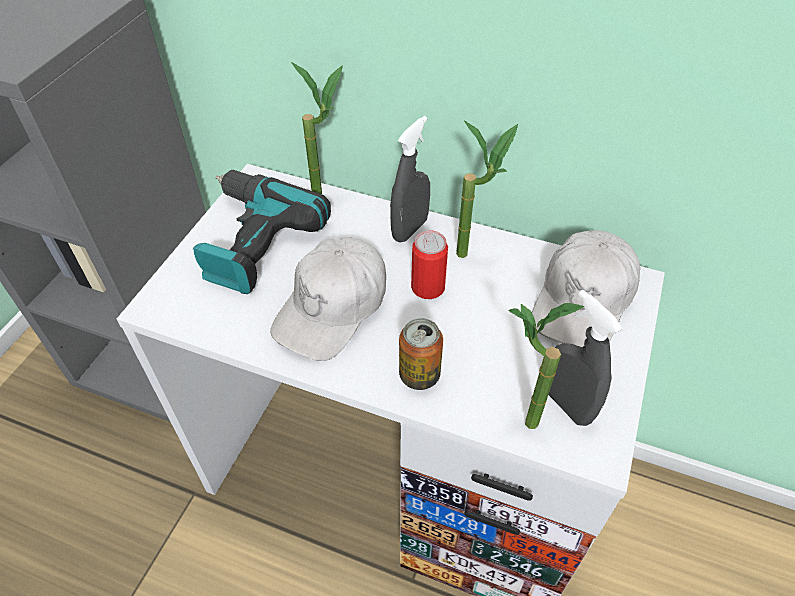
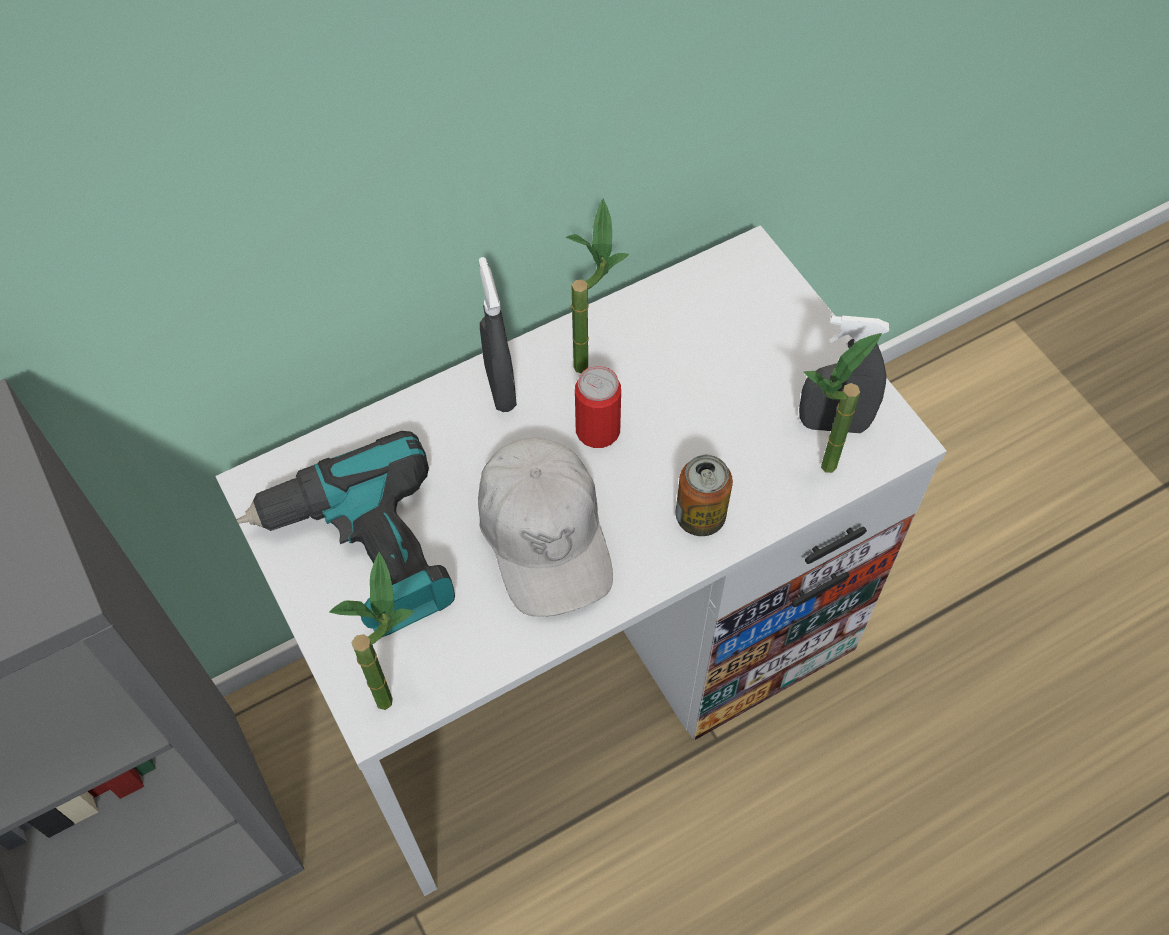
camera: 50 degrees left, 10 degrees up
(328, 193) = (362, 426): potted plant -> potted plant (396, 687)
(583, 301) = (735, 316): white cap -> none

